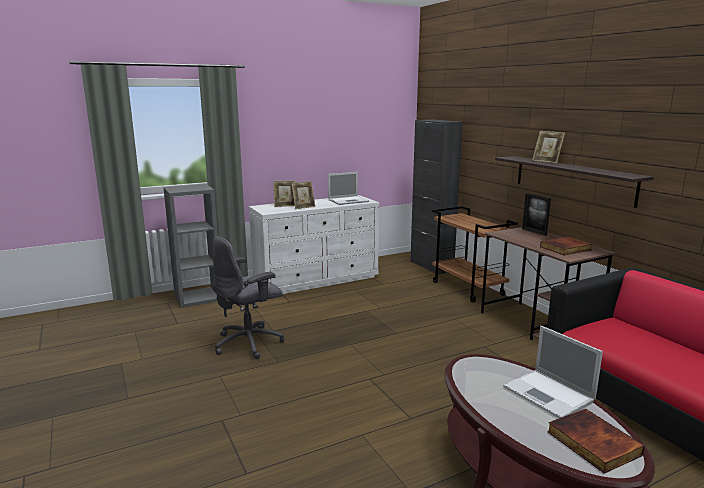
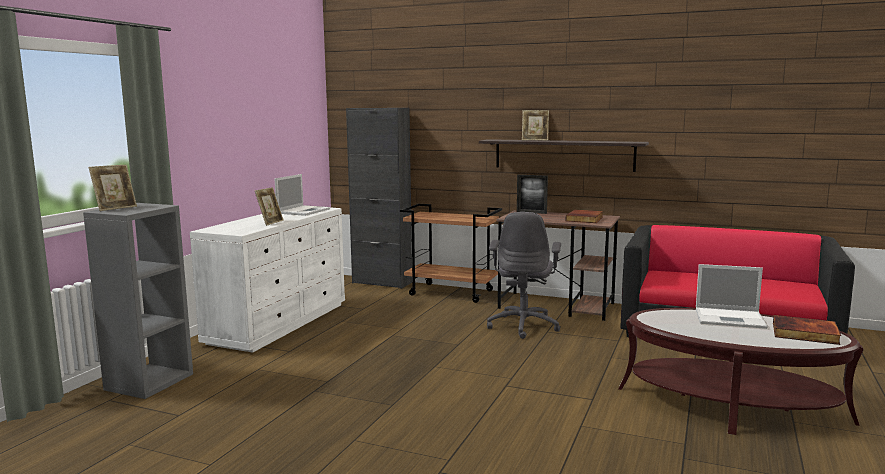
camera: 40 degrees left, 5 degrees down
(249, 343) = (324, 401): grey office chair -> grey office chair (524, 326)
(285, 205) = (240, 224): picture frame -> picture frame (115, 208)

